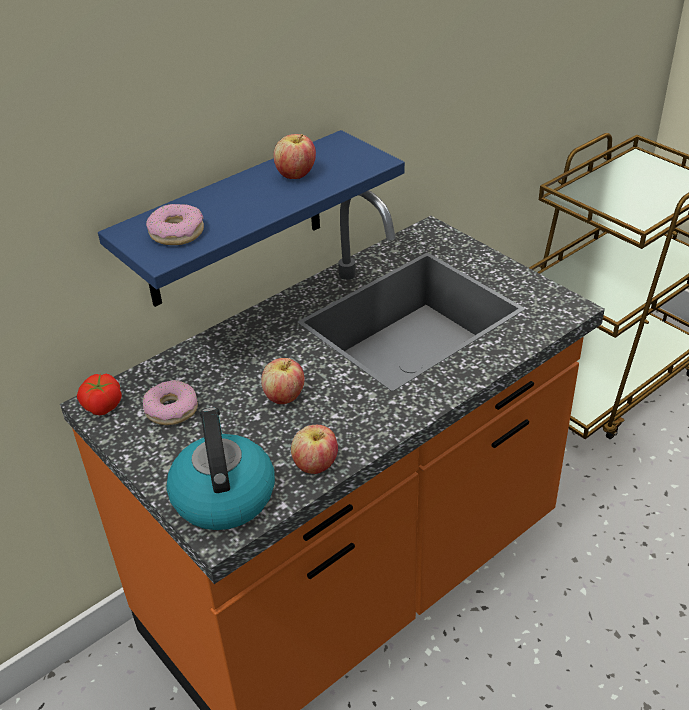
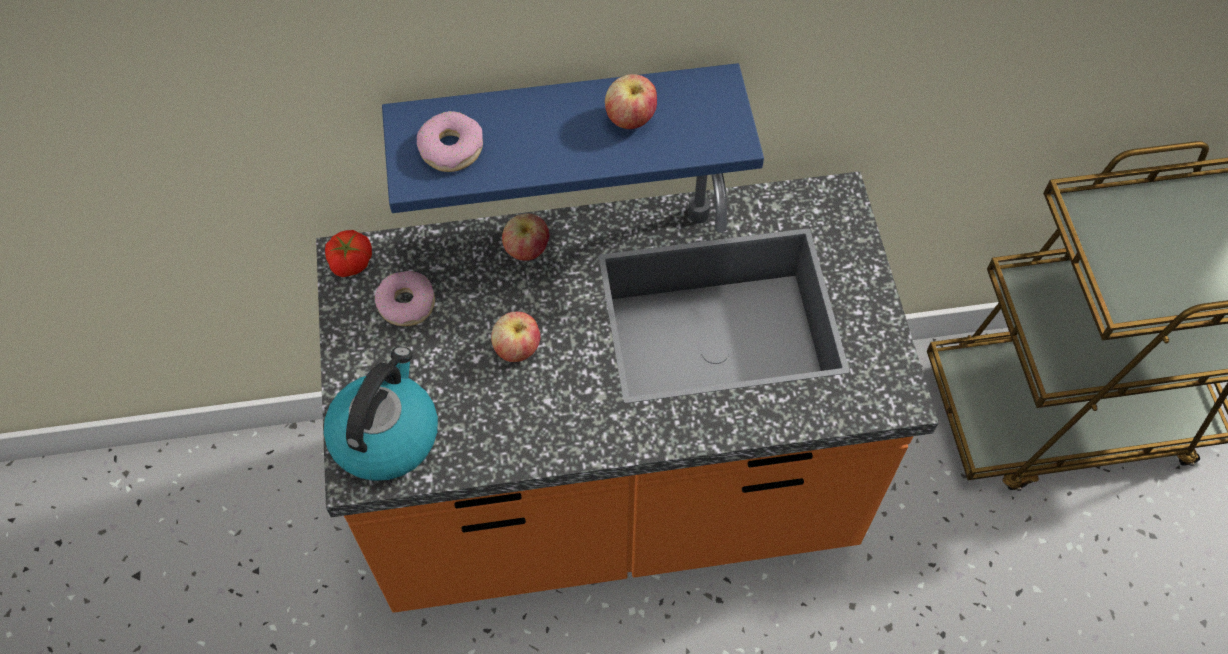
camera: 30 degrees right, 20 degrees up
(315, 466) = (487, 451): apple -> apple (527, 250)

